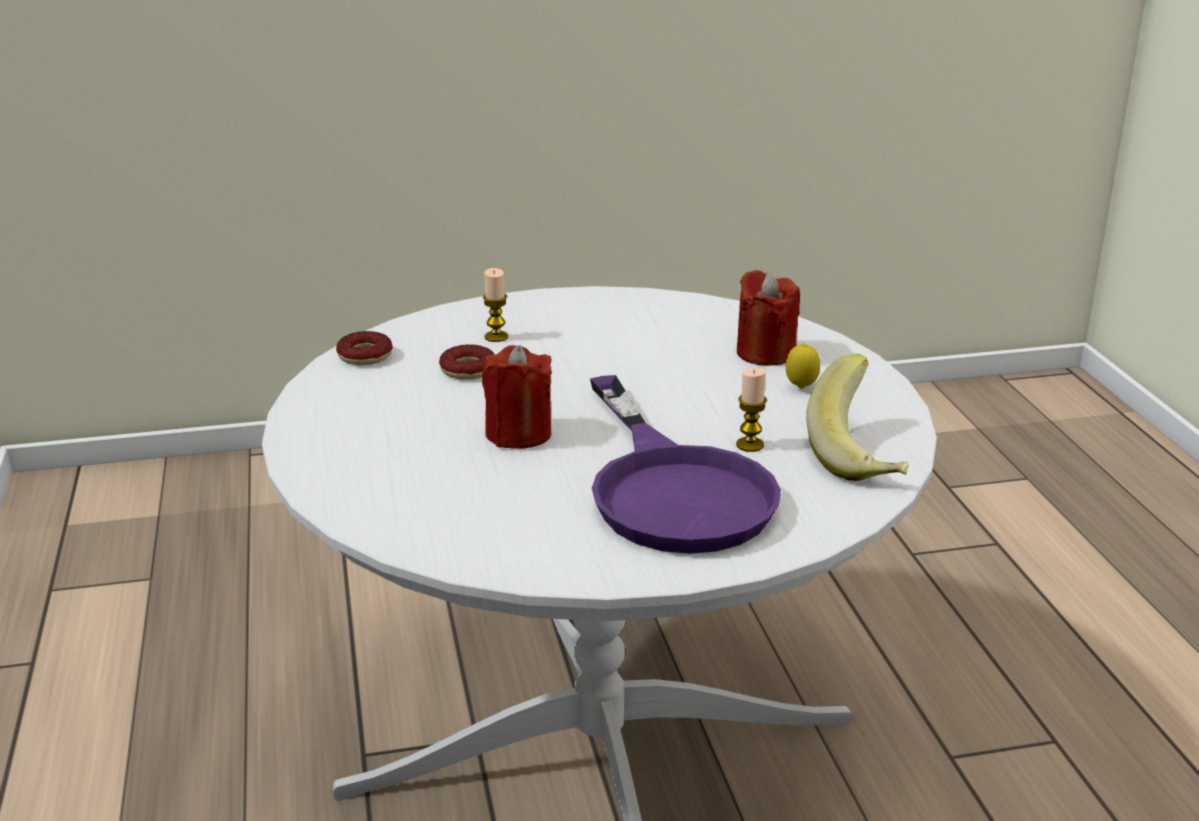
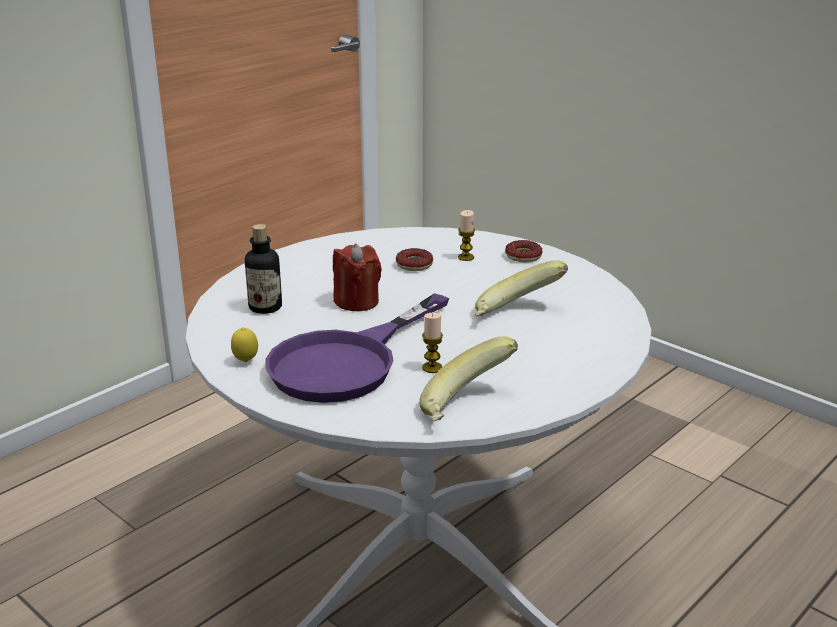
camera: 55 degrees right, 0 degrees up
(365, 355) = (393, 237): donut -> donut (523, 256)
(442, 497) = (265, 307): none -> bottle
(683, 361) = (516, 315): none -> banana
(765, 353) = (571, 335): red candle -> none
(801, 388) = (536, 361): lemon -> lemon (246, 361)

